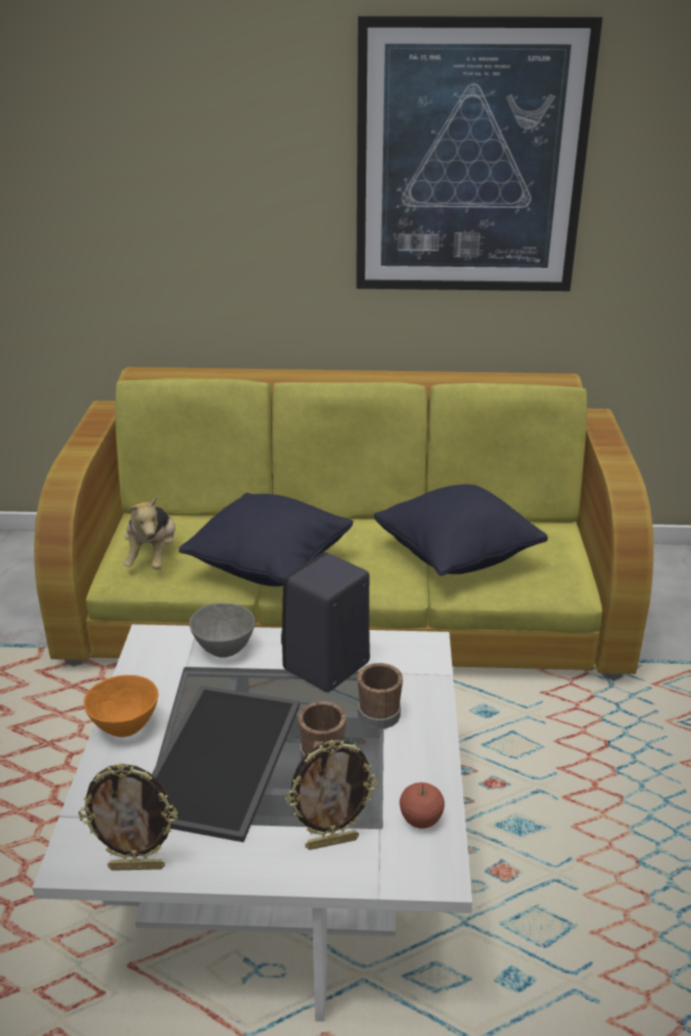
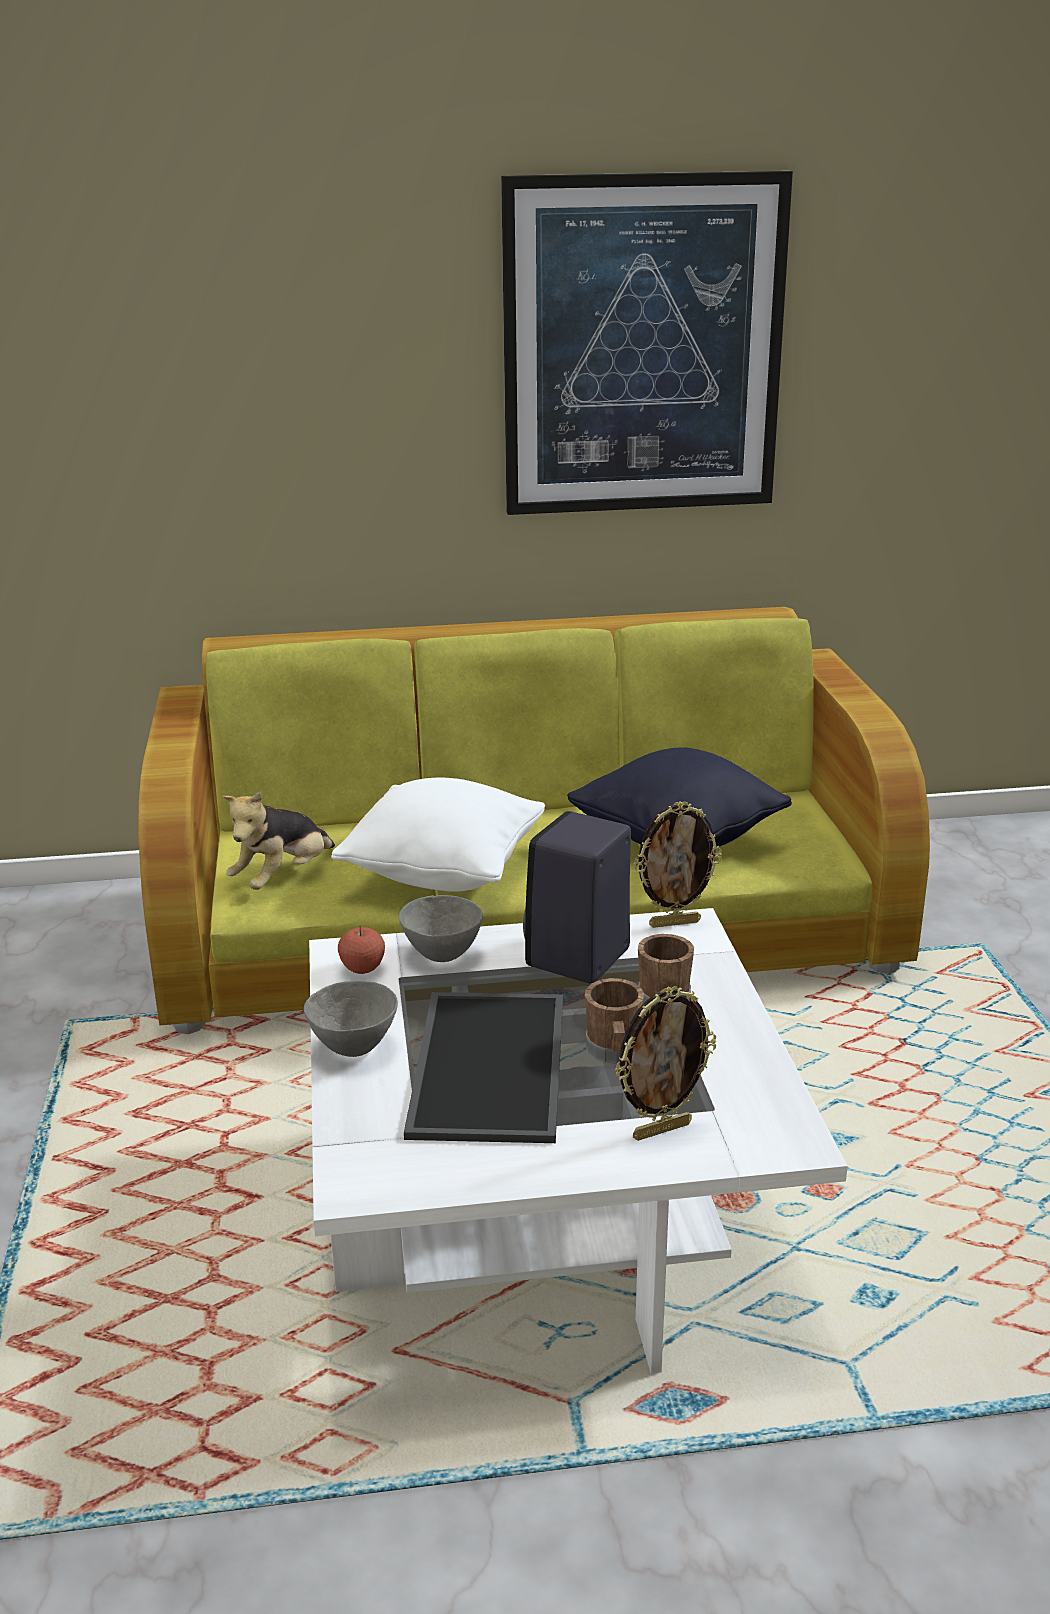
camera: 10 degrees left, 5 degrees down
(125, 728) = (353, 1048): orange bowl -> grey bowl
(137, 866) = (436, 1183): picture frame -> picture frame (674, 923)
(153, 557) = (282, 877): plush toy -> plush toy turned 45 degrees clockwise
(269, 567) = (443, 873): black pillow -> white pillow
(421, 820) = (757, 1096): apple -> apple (362, 968)

